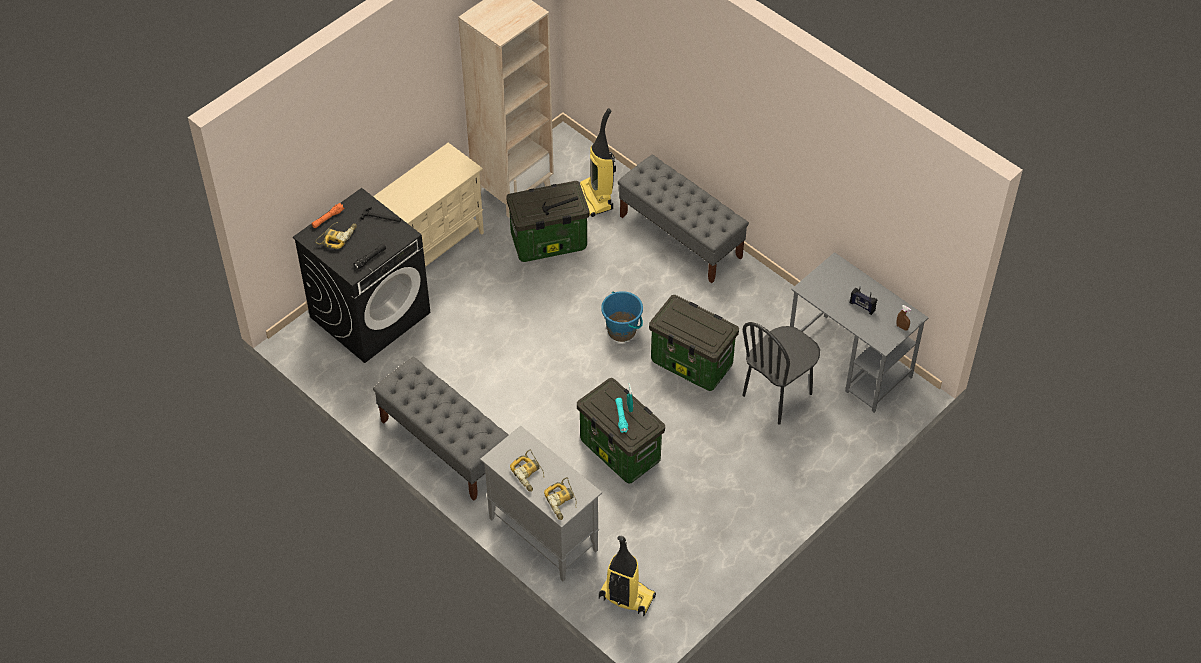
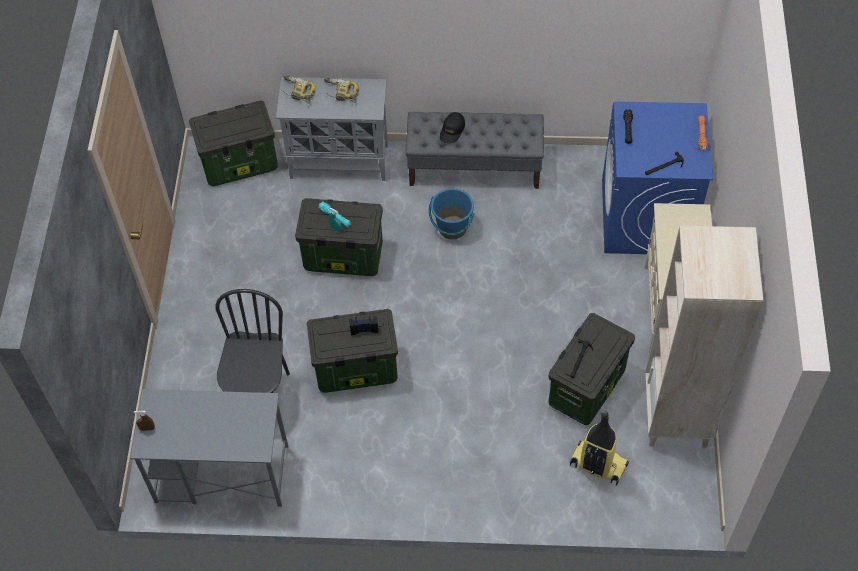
camera: 140 degrees right, 5 degrees up
(337, 237) = (674, 127): power drill -> none
(370, 314) = (646, 218): black washing machine -> blue washing machine
(457, 422) = (452, 130): none -> black cap
(622, 330) = (441, 354): blue bucket -> blue bucket (452, 228)
(625, 597) = (240, 163): vacuum cleaner -> storage box
(681, 237) = (482, 486): grey bench -> none
(862, 307) = (199, 422): radio -> radio (364, 330)

